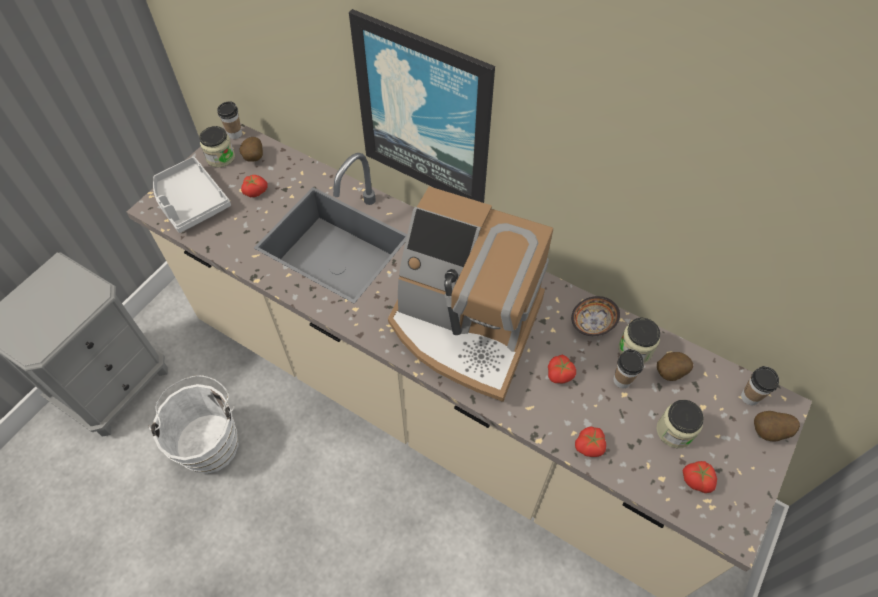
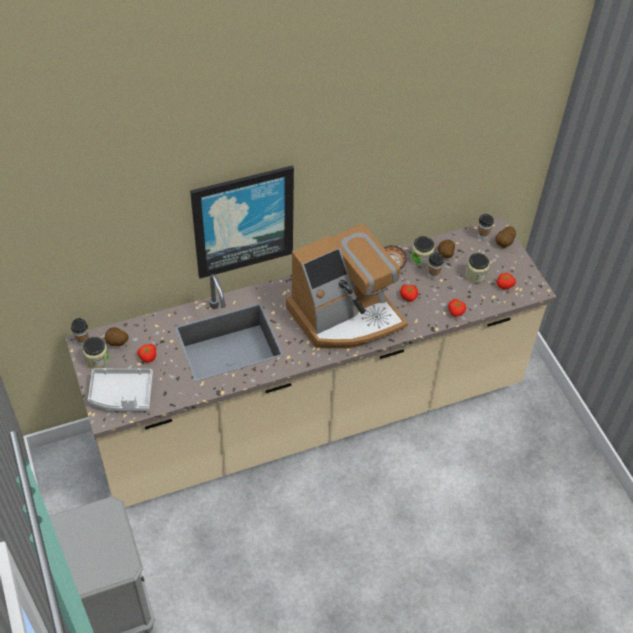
camera: 55 degrees left, 5 degrees down
(210, 441) = (217, 563): white bucket -> none

